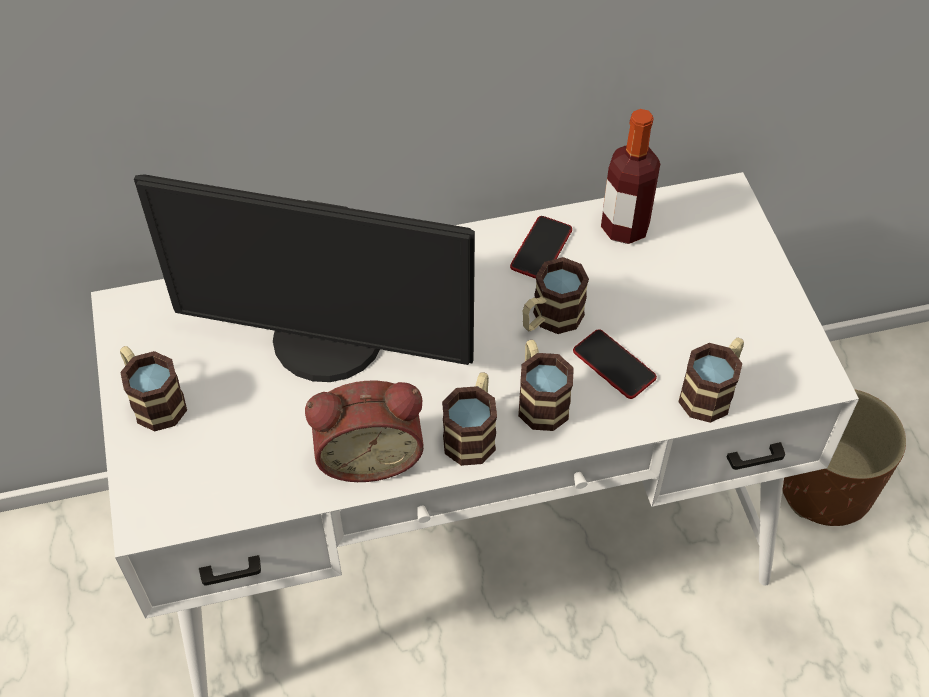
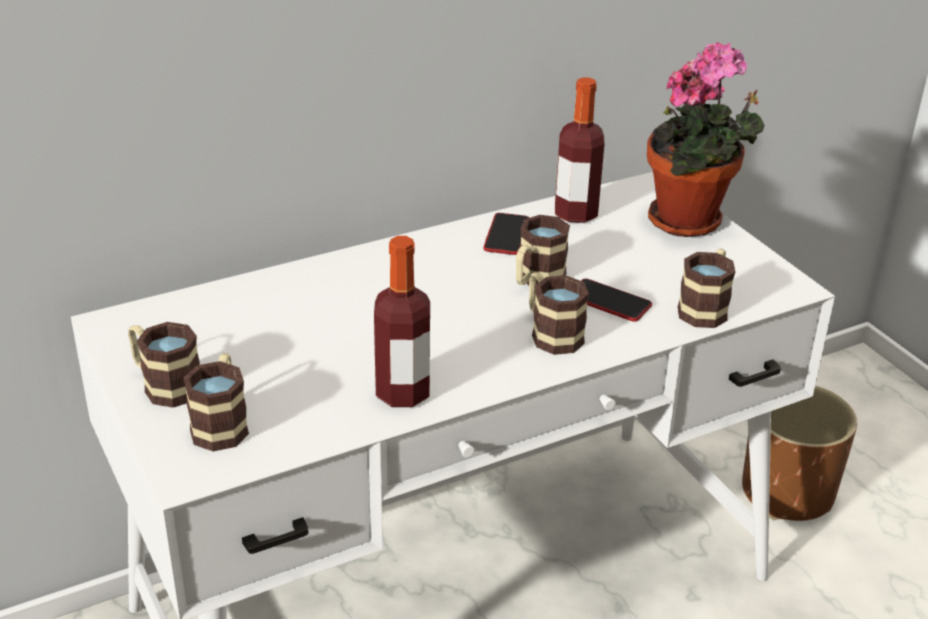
camera: 15 degrees left, 20 degrees down
(326, 342) = (328, 321): monitor -> none
(369, 454) = (403, 393): alarm clock -> bottle
(473, 432) = (498, 364): mug -> mug (222, 423)
(744, 262) = (691, 222): none -> potted plant

